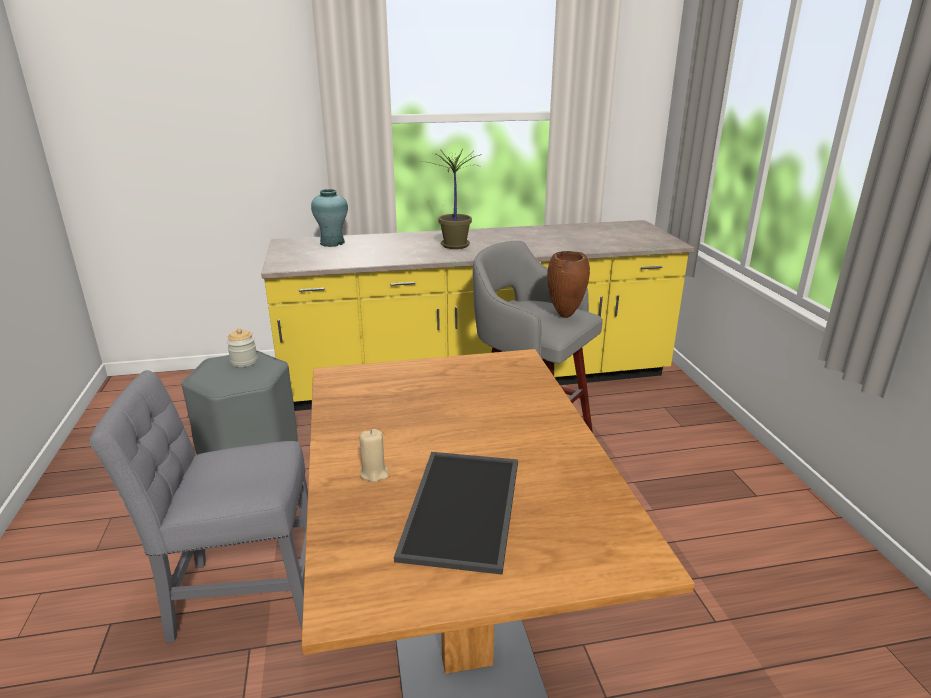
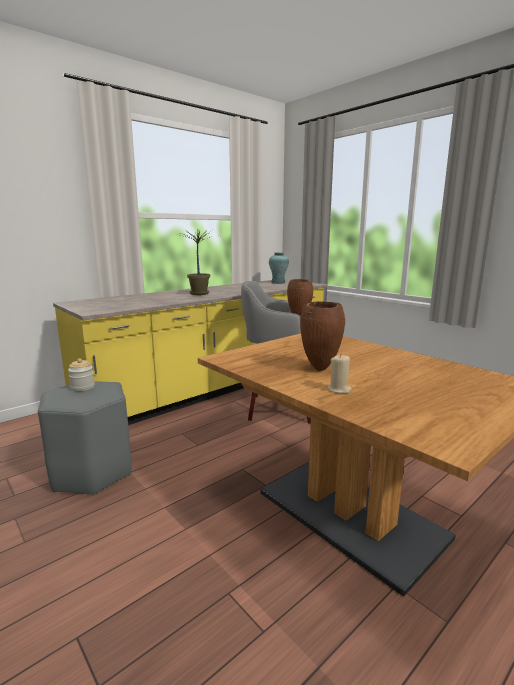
camera: 30 degrees left, 10 degrees down
(240, 596) = (182, 562): grey chair -> none
(332, 243) = (109, 300): turquoise vase -> turquoise vase (278, 282)
(410, 430) = (320, 369): none -> brown vase
(465, 509) = (418, 390): tray -> none

